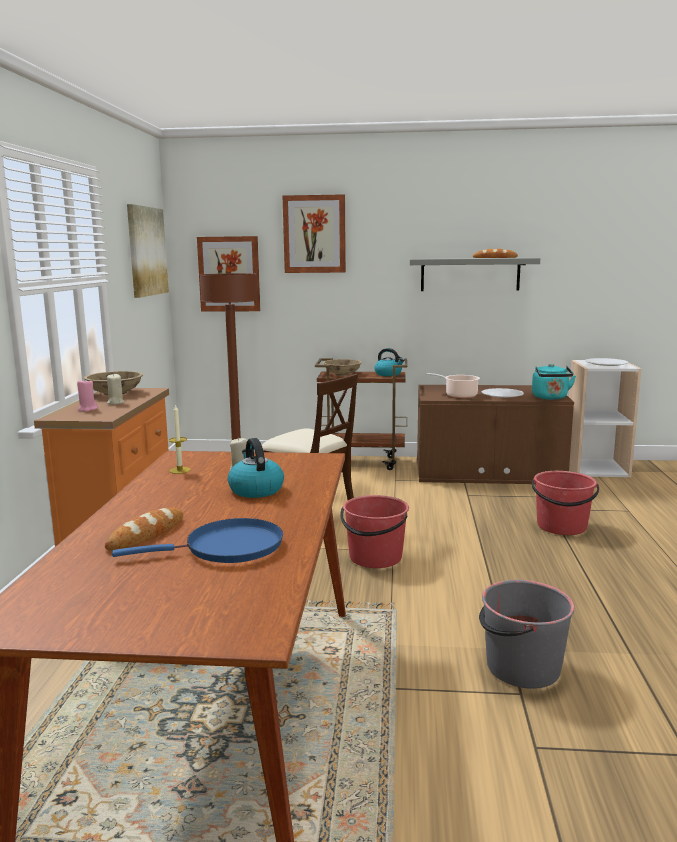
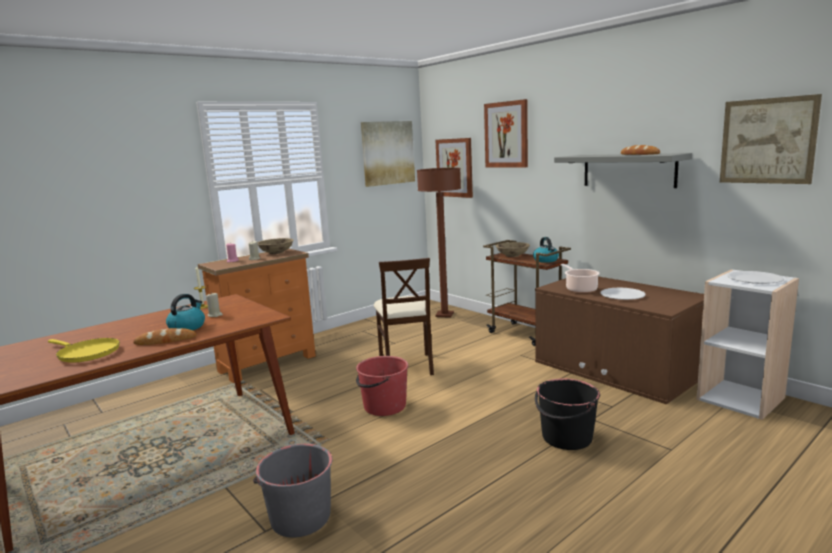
camera: 45 degrees right, 0 degrees up
(146, 534) = (93, 336): bread -> bread (165, 340)
(228, 548) = (86, 353): blue frying pan -> yellow frying pan
(550, 398) = (659, 307): turquoise kettle -> none
(562, 527) = (566, 438): red bucket -> black bucket
(595, 248) = (767, 141): none -> picture

